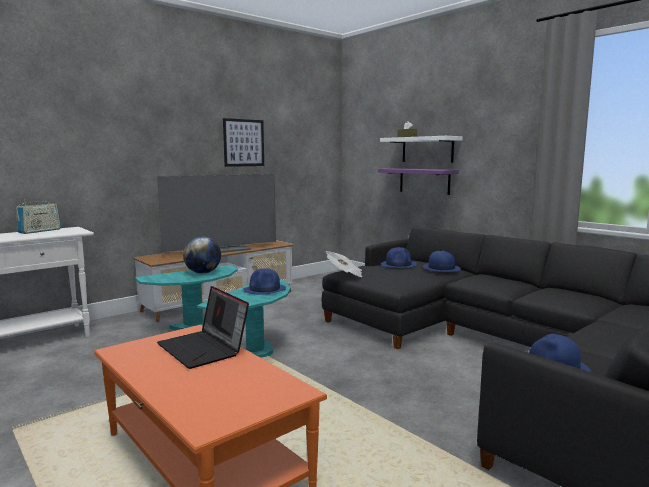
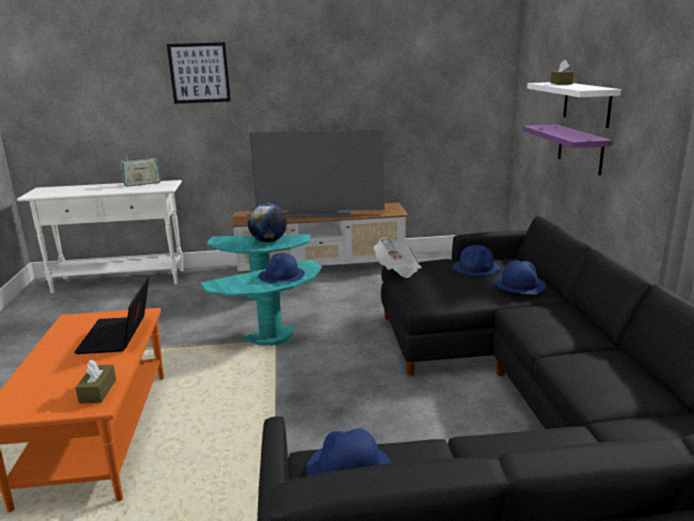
camera: 35 degrees right, 10 degrees up
(244, 143) = (364, 88): picture -> picture (199, 73)
(275, 384) = (98, 391): none -> brown tissue box

